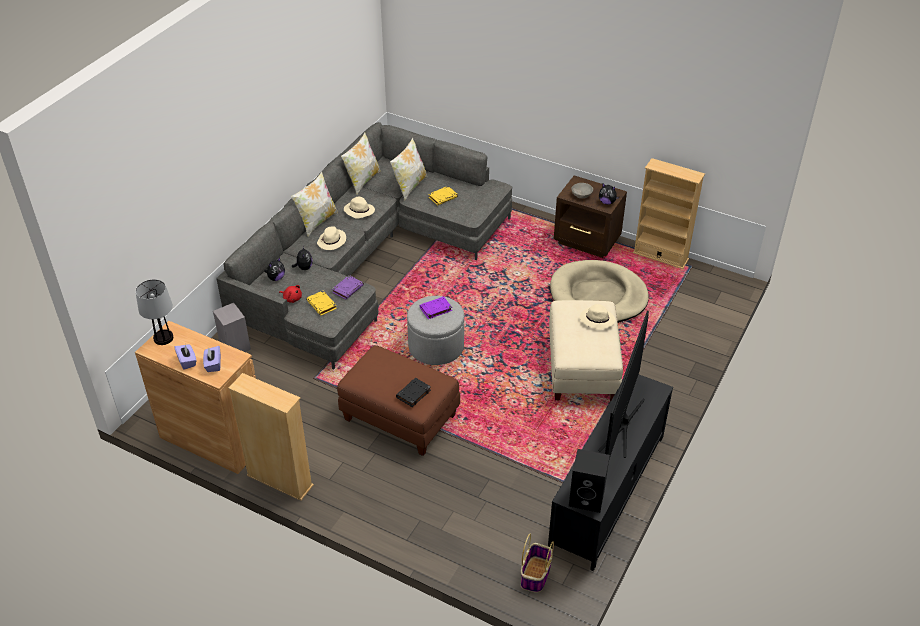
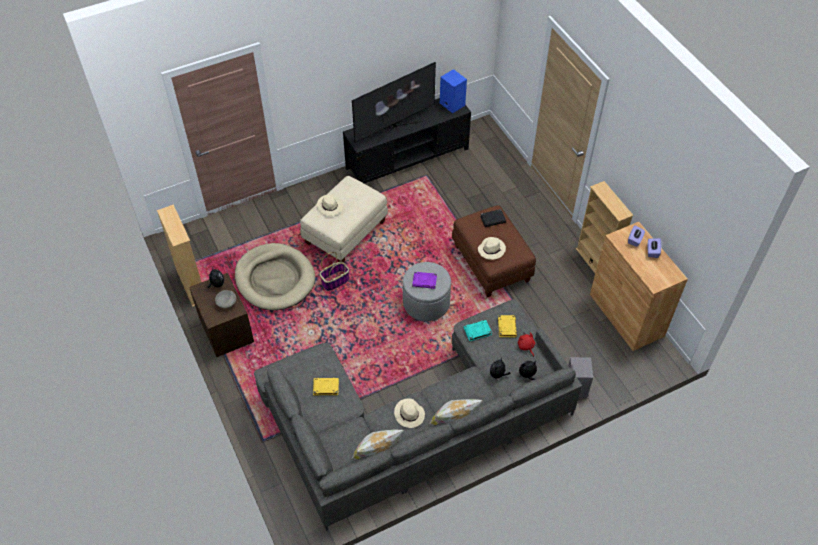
camera: 145 degrees left, 10 degrees up
(163, 338) = (662, 279): table lamp -> none
(332, 242) = (457, 390): beige hat -> beige hat (491, 249)
(348, 289) = (477, 331): purple book -> turquoise book
(409, 186) = (340, 423): pillow -> none
(535, 575) = (484, 142): basket -> basket (335, 281)
(587, 498) = (451, 104): black speaker -> blue speaker

